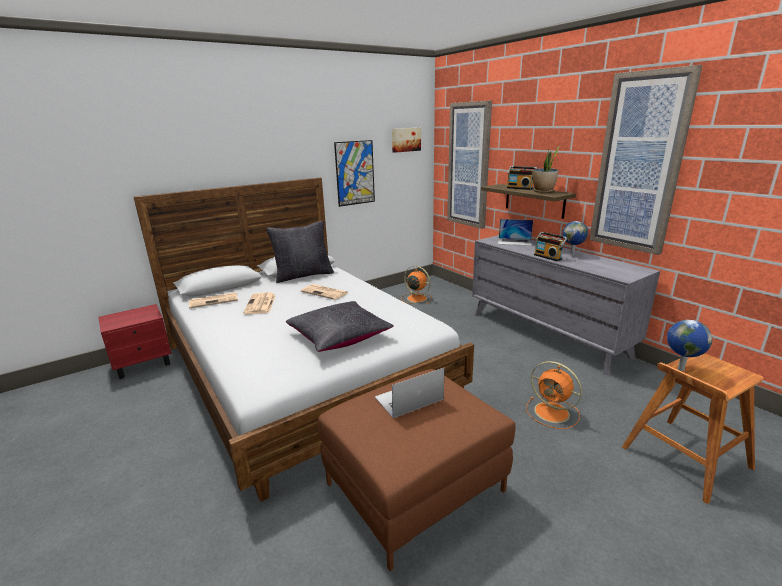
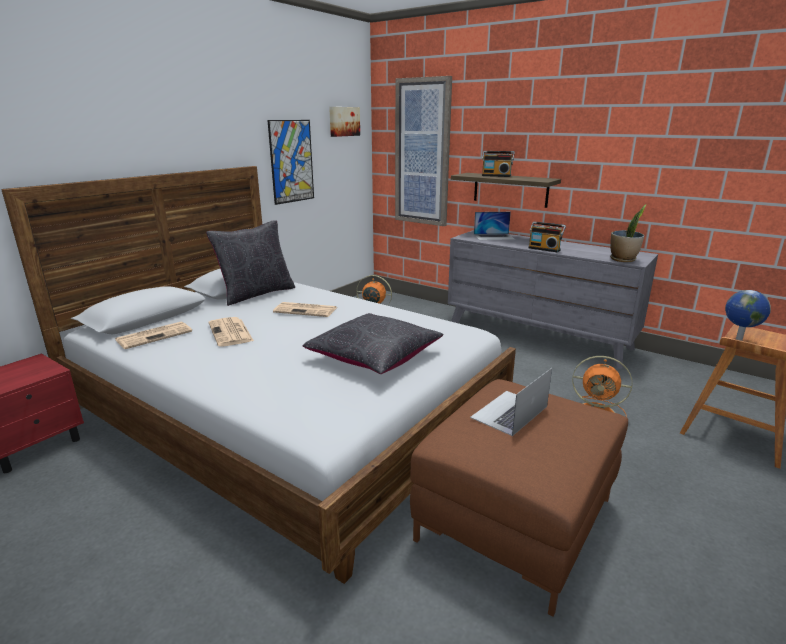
camera: 20 degrees left, 0 degrees up
(543, 191) = (526, 178): potted plant -> potted plant (623, 259)
(572, 255) = (565, 245): globe -> none
(639, 164) = (633, 144): picture -> none

